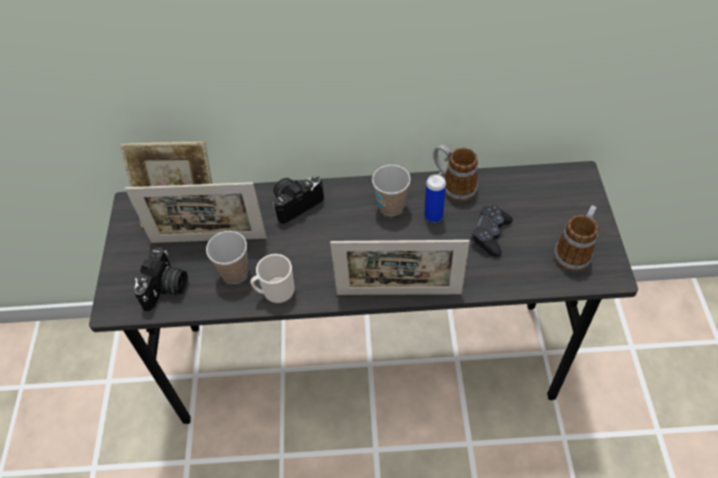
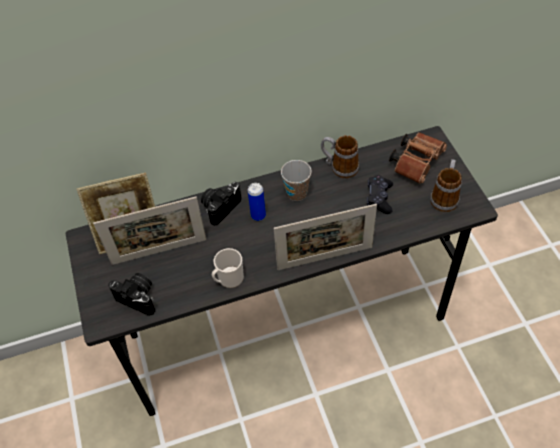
camera: 15 degrees left, 0 degrees up
(166, 289) = (139, 298): camera -> camera turned 60 degrees counterclockwise
(235, 273) = (190, 272): cup -> none
(433, 216) = (332, 193): can -> can (258, 215)
(552, 200) = (417, 162): none -> brown binoculars

